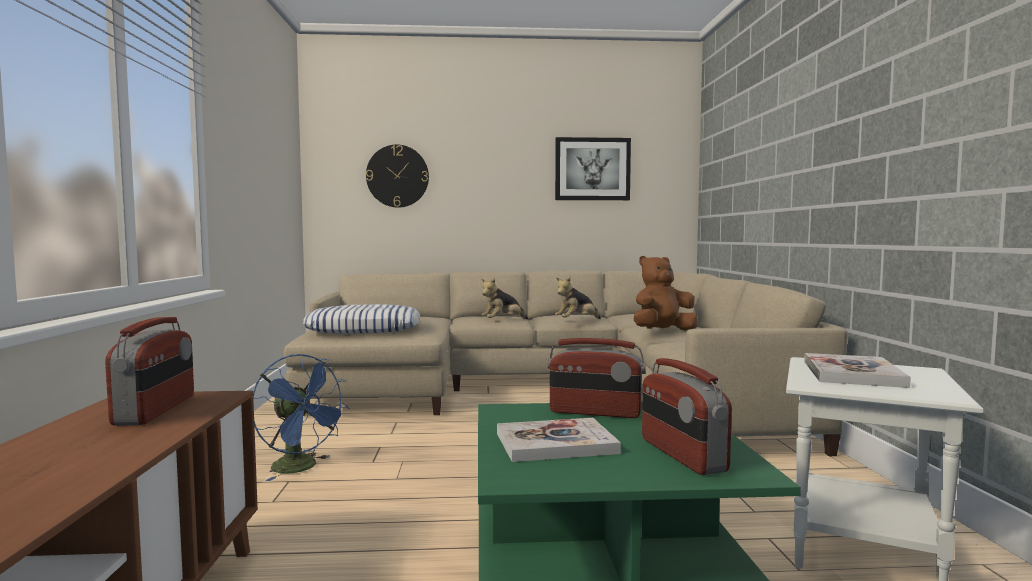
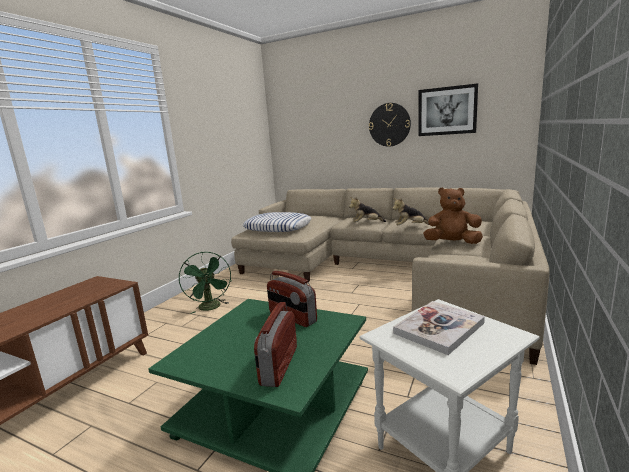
camera: 30 degrees right, 10 degrees up
(156, 410) = (87, 291): radio -> none
(301, 468) = (211, 308): blue fan -> green fan
(397, 176) = (318, 127): wall clock -> wall clock (389, 124)
(555, 443) = (234, 339): book -> none

